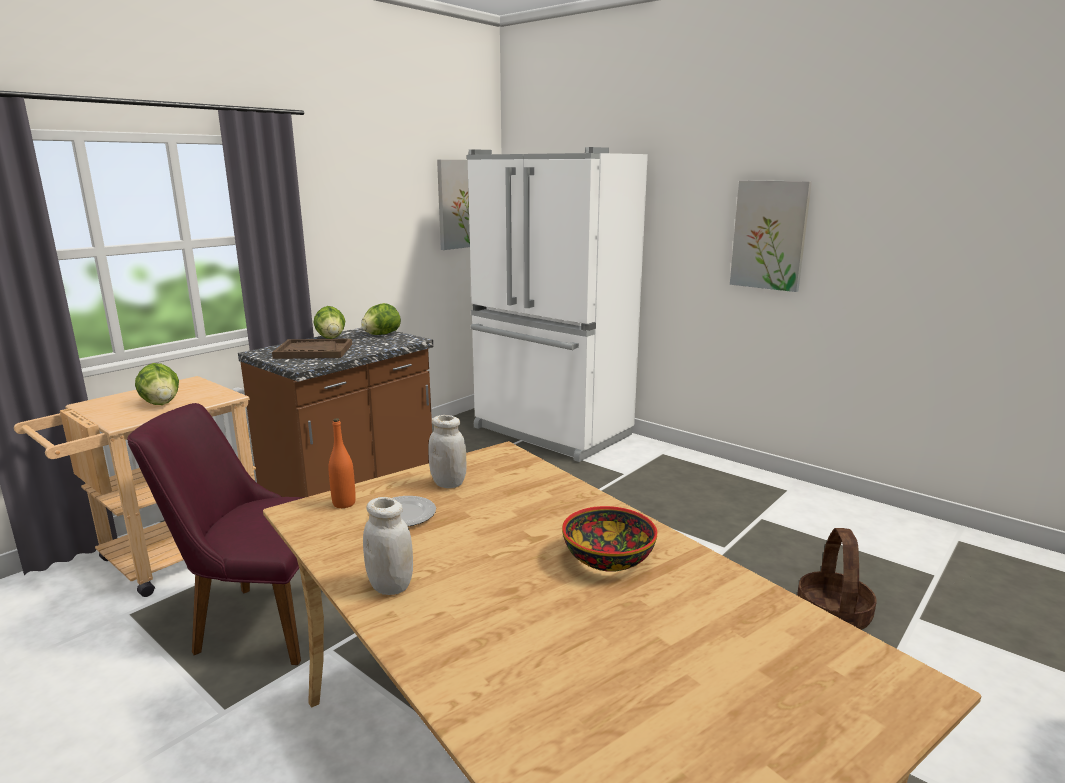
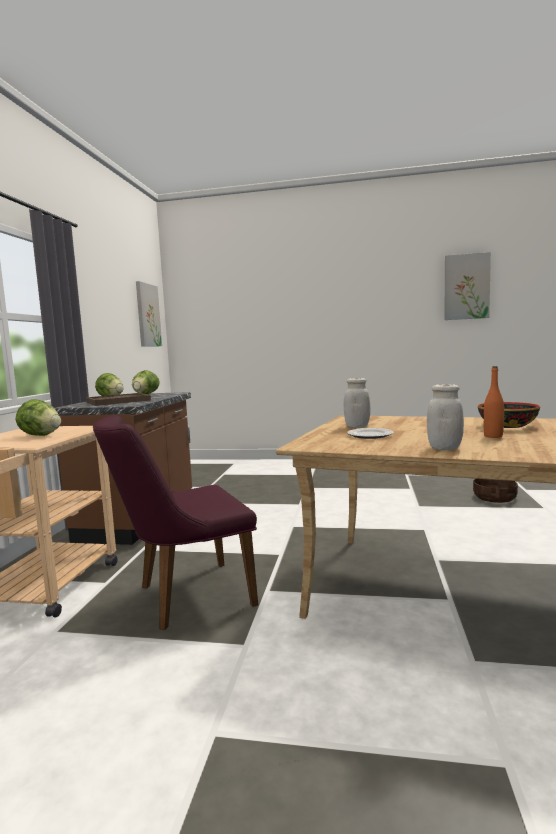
camera: 30 degrees left, 10 degrees down
(344, 503) = (322, 439): orange bottle -> orange bottle (493, 436)
(550, 432) = (236, 468): white fridge -> none
(769, 235) = (363, 318): picture -> picture (466, 287)

